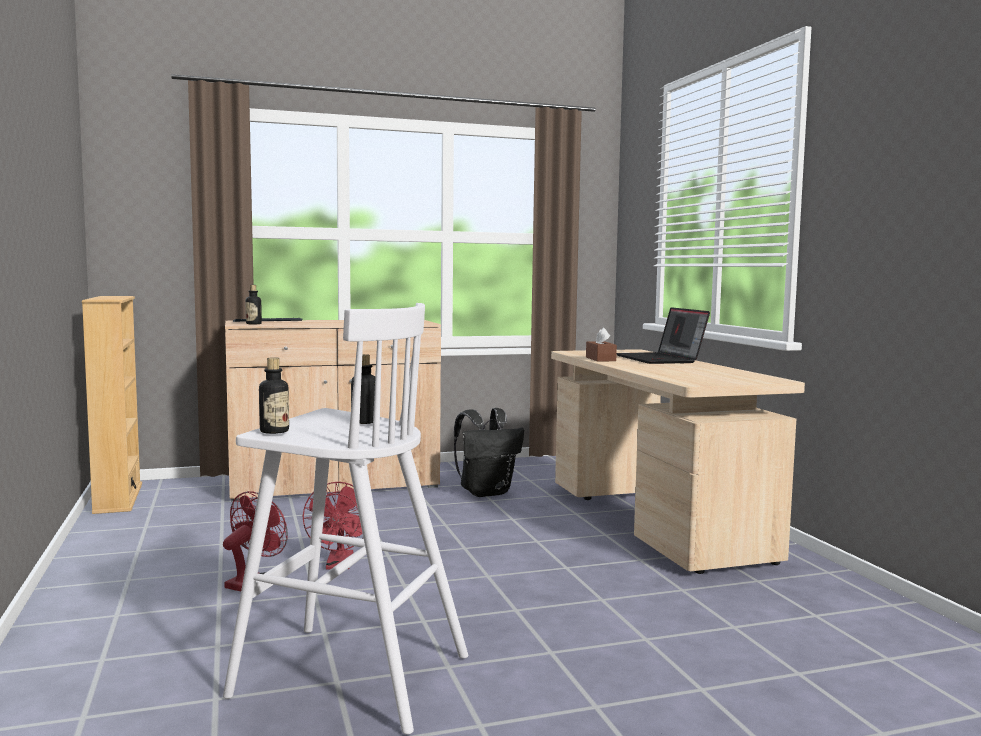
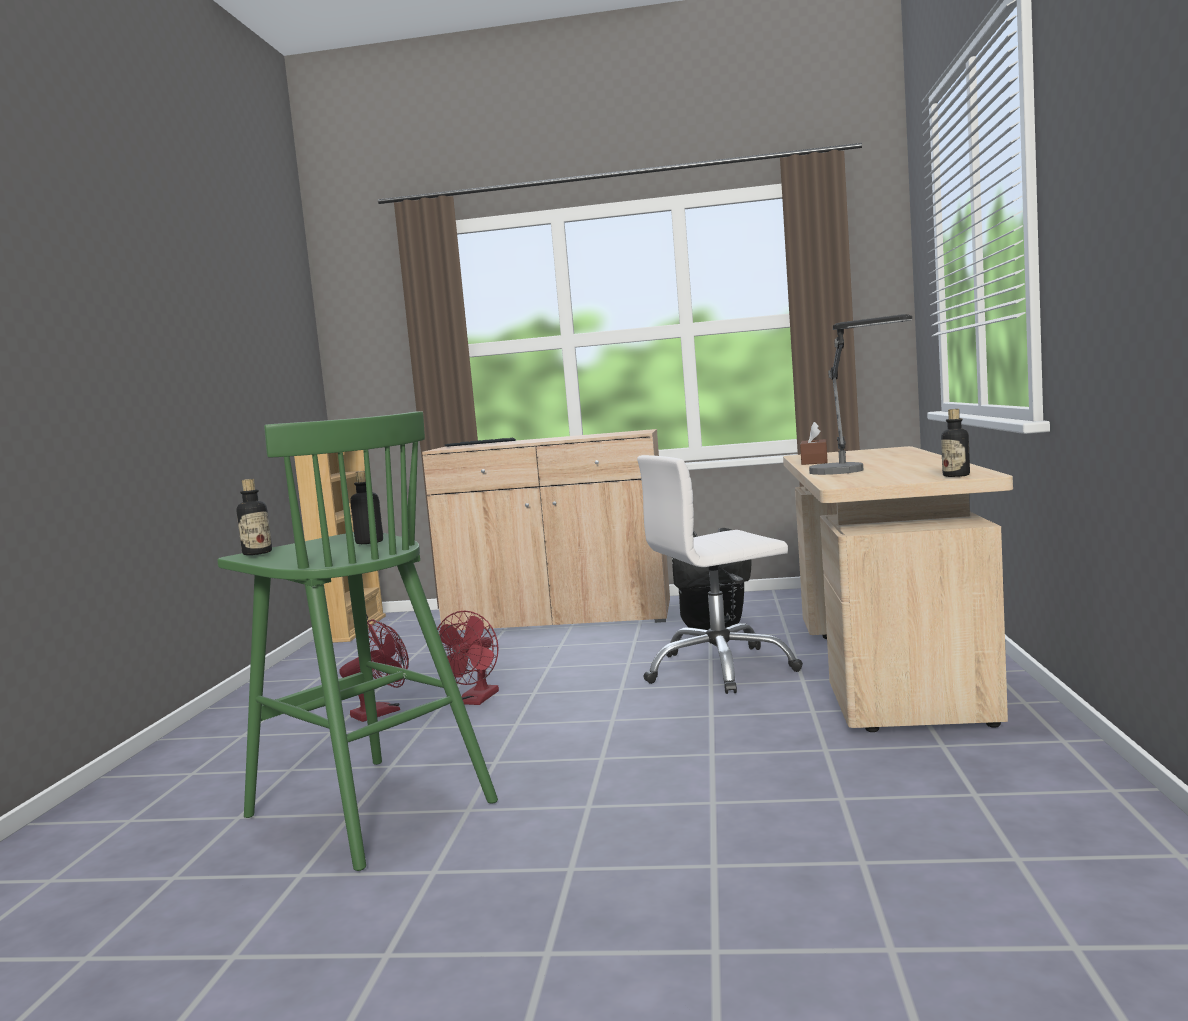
camera: 25 degrees right, 0 degrees up
(253, 324) = (456, 447): bottle -> bottle (956, 475)
(347, 675) = (366, 808): white stool -> green stool
(531, 528) = (720, 669): none -> white office chair
(661, 359) = (895, 457): laptop -> none
(661, 370) = (849, 471): none -> table lamp

